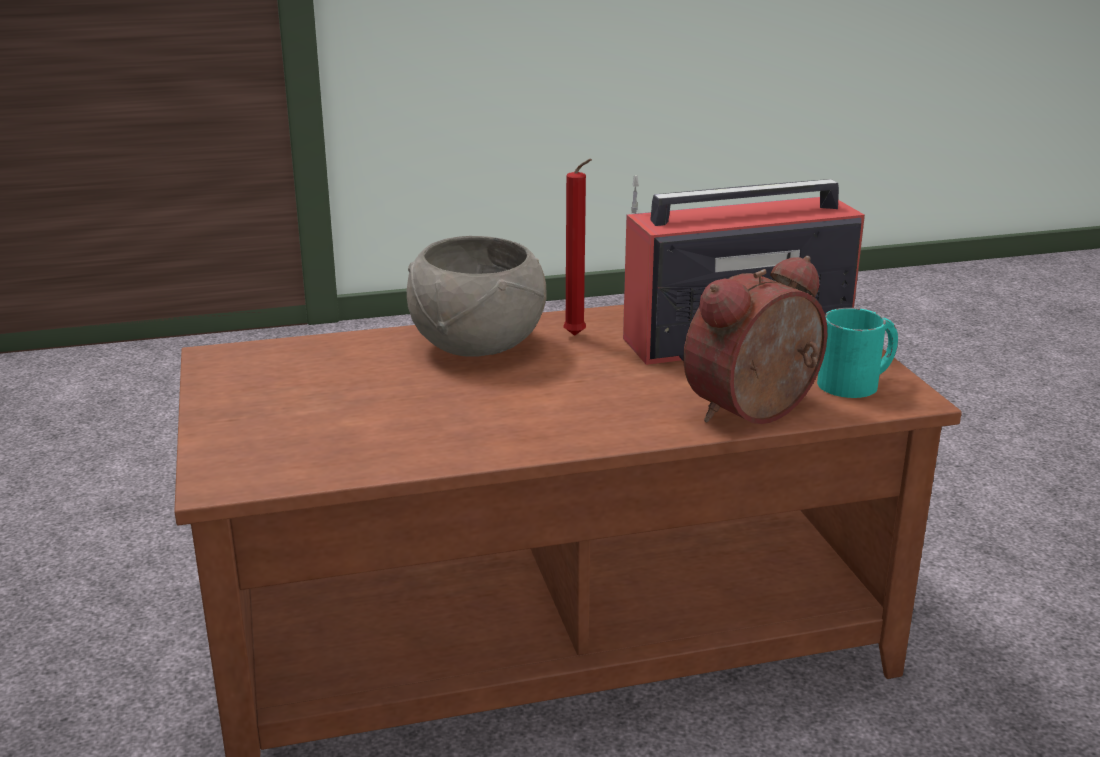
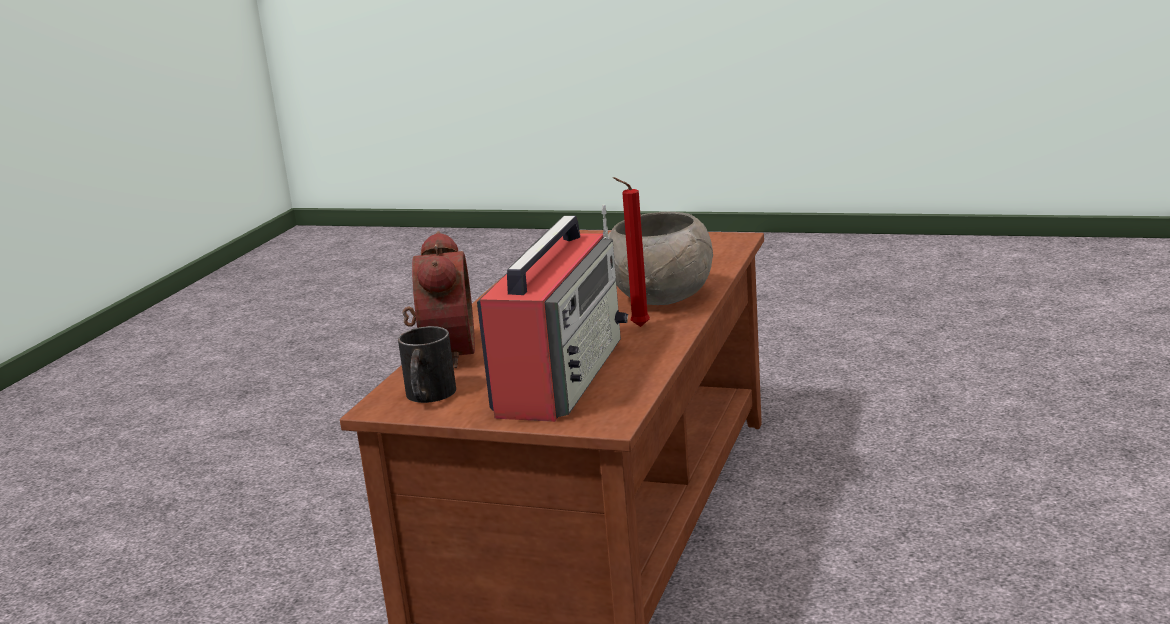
camera: 125 degrees right, 5 degrees down
(858, 382) = (428, 396): turquoise mug -> black mug

